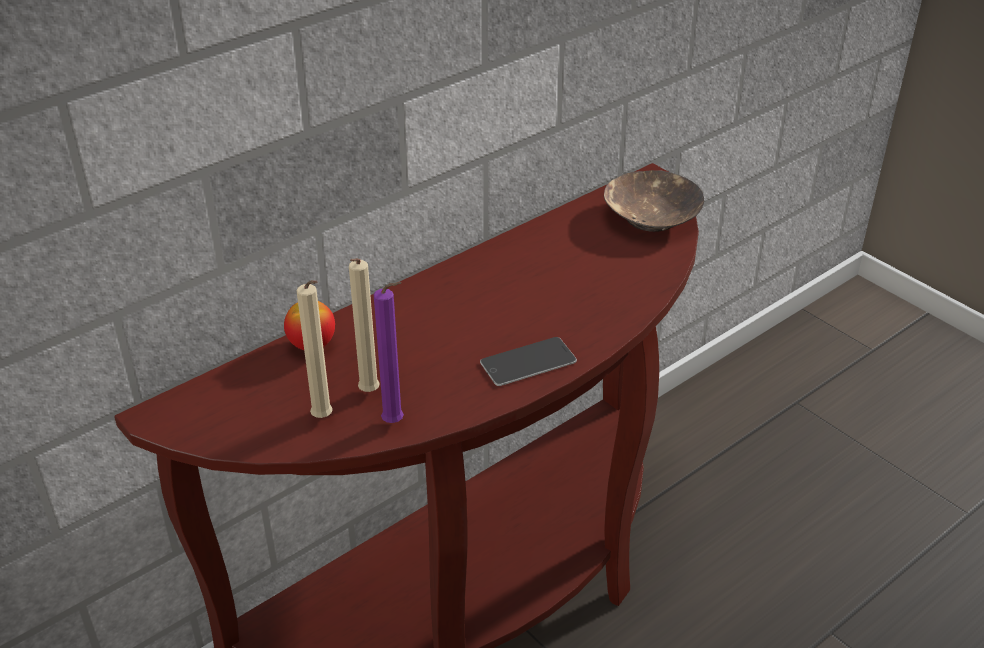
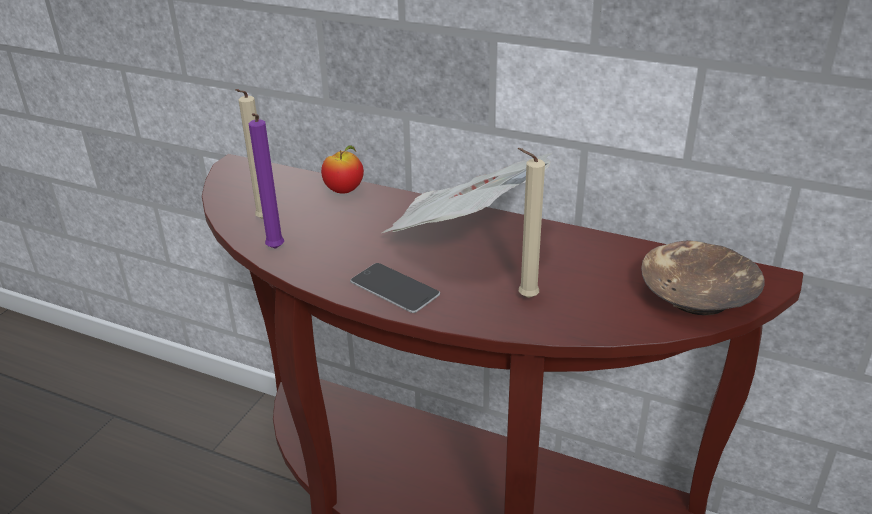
camera: 65 degrees right, 5 degrees down
(367, 394) = (302, 228): beige candle -> beige candle (524, 298)
(467, 293) = (464, 232): none -> newspaper

